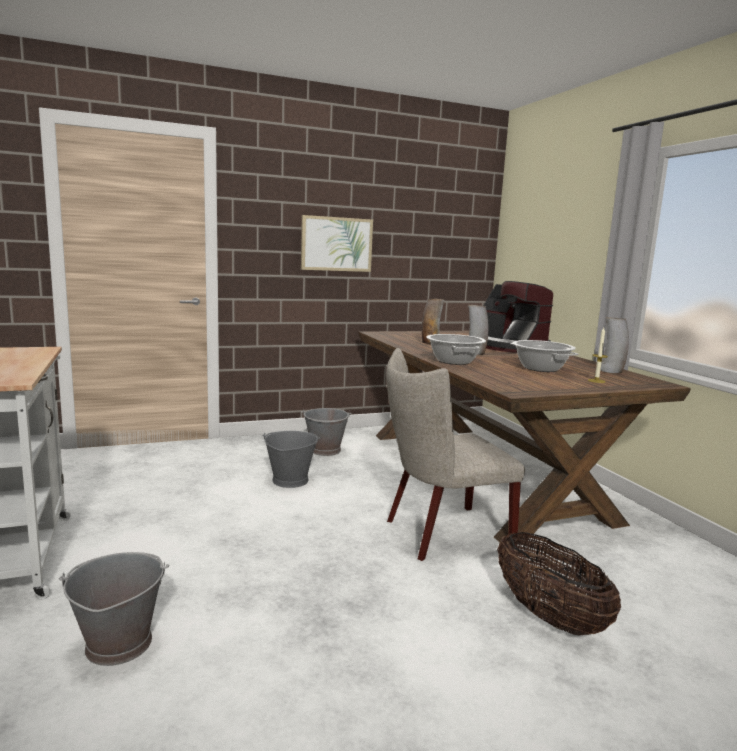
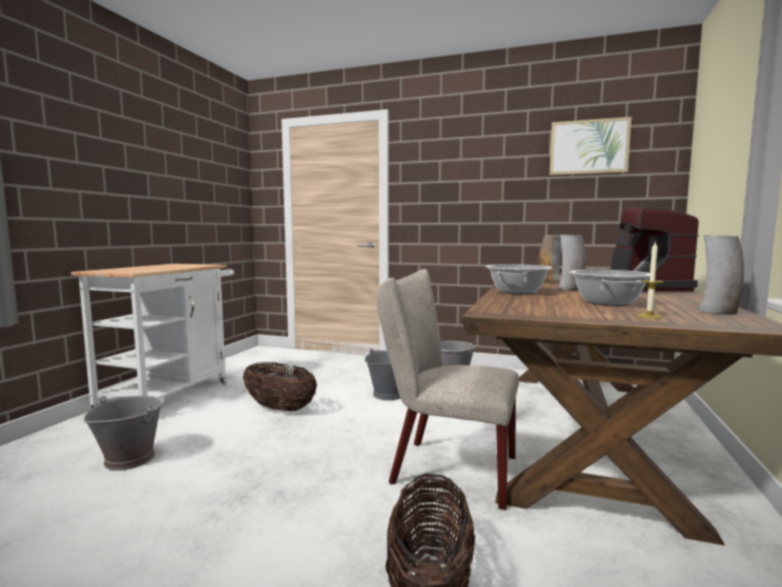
camera: 40 degrees right, 5 degrees down
(199, 527) = (279, 408): none -> basket
(336, 244) = (488, 192): picture -> picture (588, 147)

